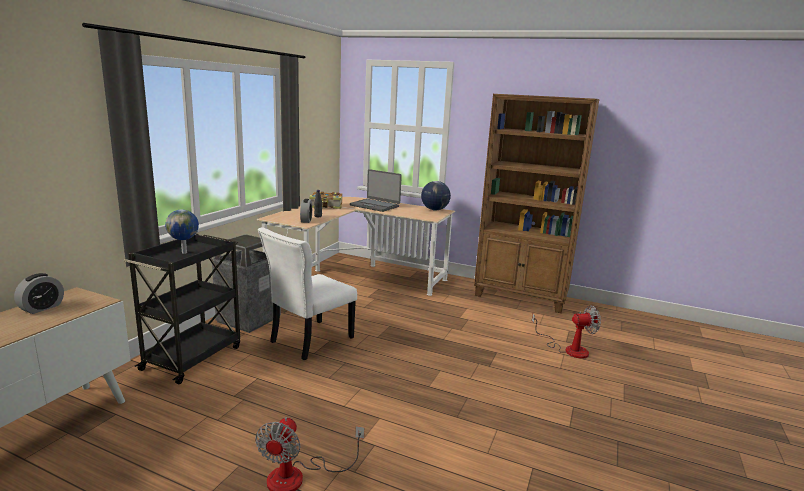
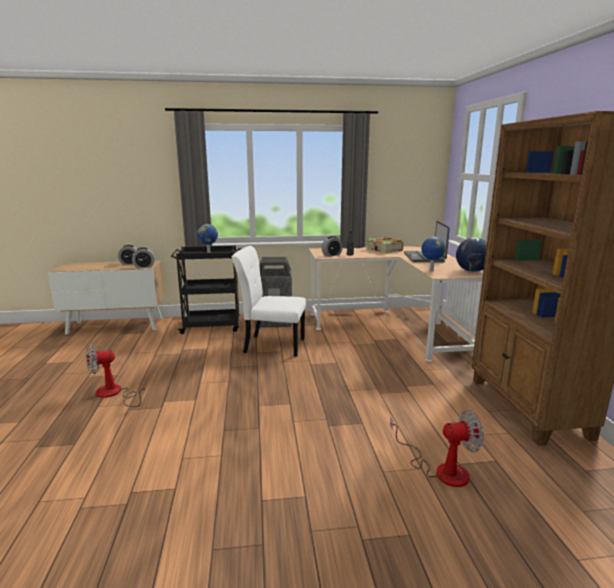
camera: 60 degrees right, 0 degrees up
(93, 303) = (144, 266): none -> alarm clock
(415, 215) = (431, 270): none -> globe
(568, 349) = (441, 469): fan -> fan turned 60 degrees counterclockwise

